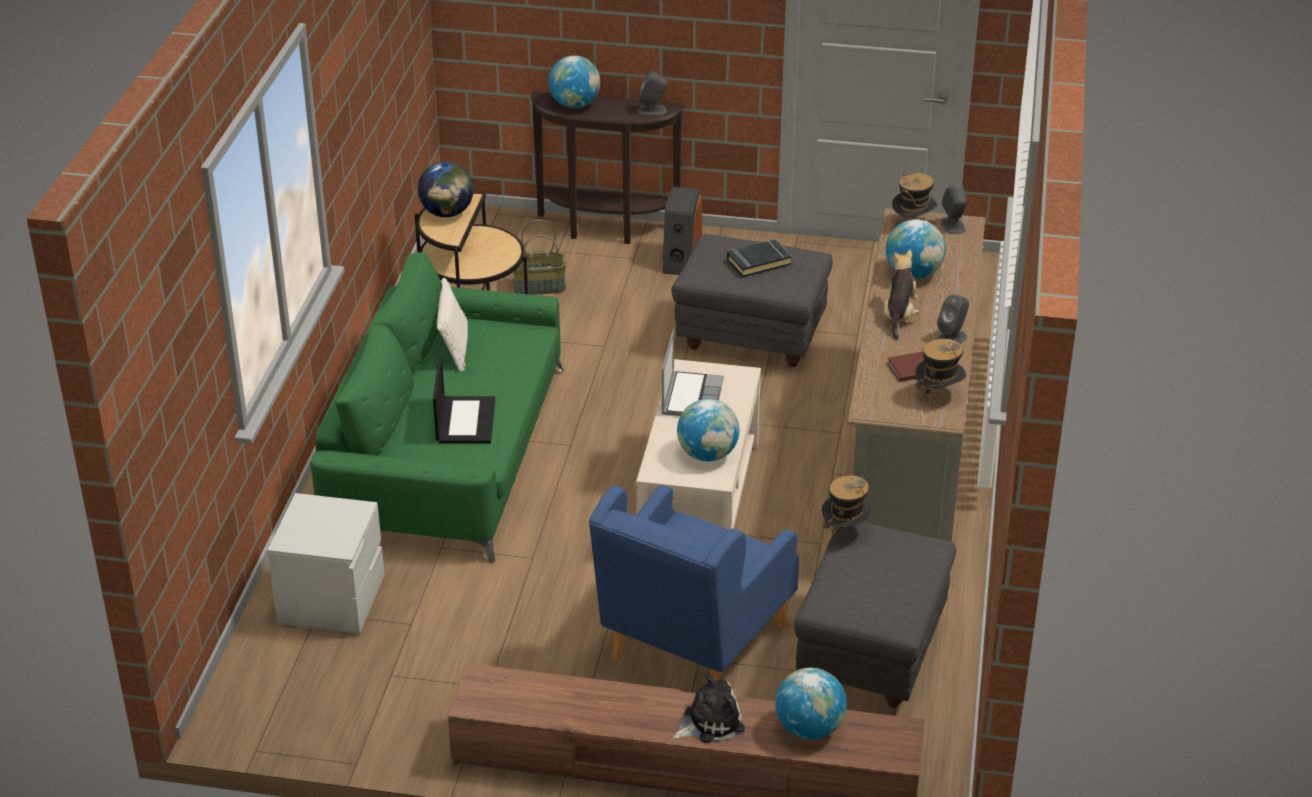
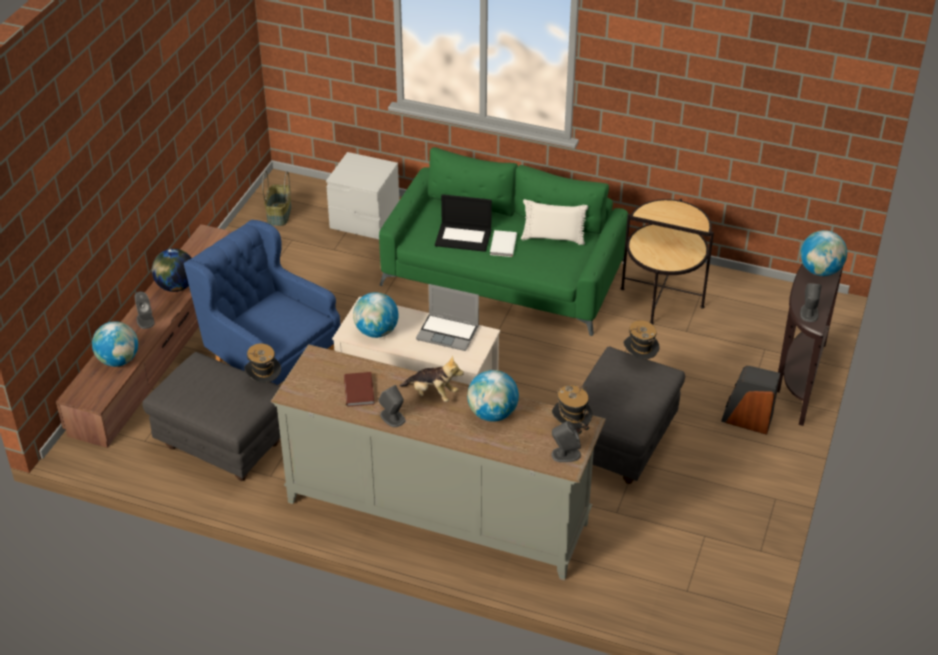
camera: 100 degrees right, 5 degrees up
(447, 213) = (680, 213): globe -> globe (176, 286)
(477, 386) = (502, 245): none -> white book
(539, 287) = (709, 334): basket -> basket (278, 214)
(709, 722) = (145, 320): plush toy -> grey speaker
(758, 262) = (625, 392): black book -> none
(938, 396) = (319, 394): hat -> hat (639, 360)

